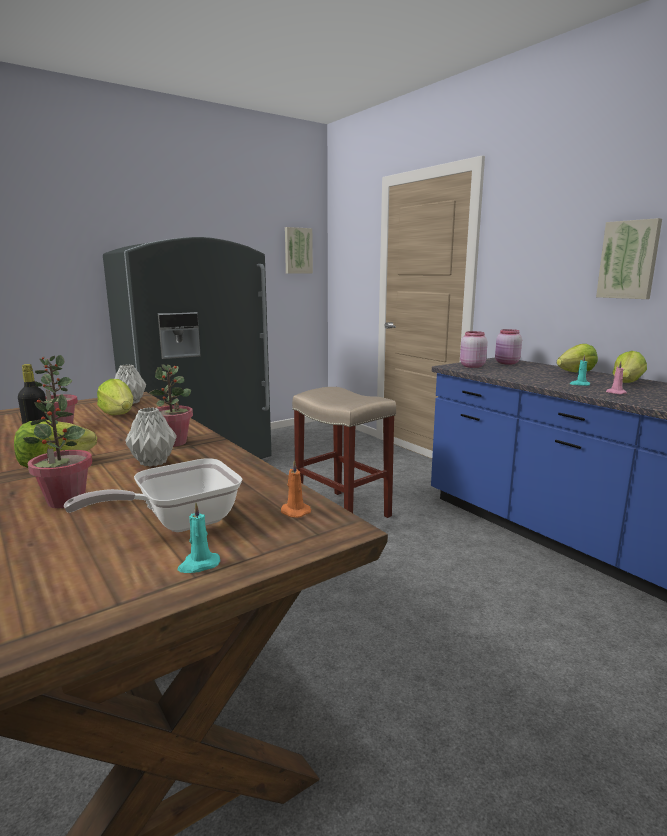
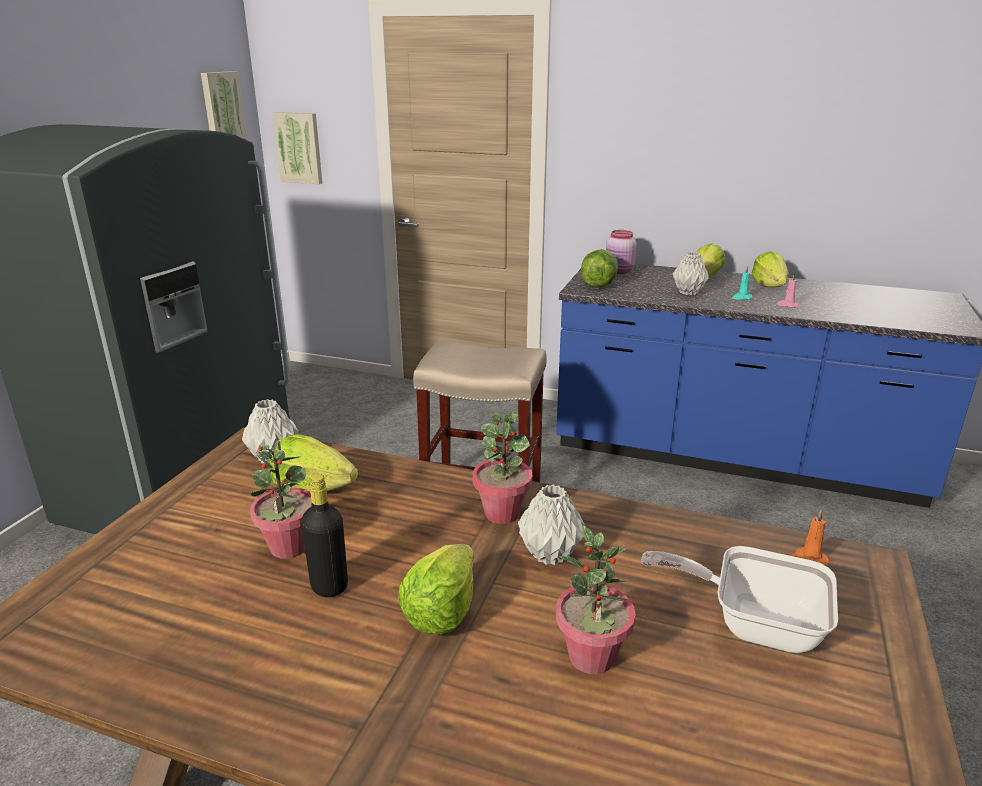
camera: 35 degrees left, 10 degrees up
(178, 522) = (753, 623): frying pan -> frying pan turned 90 degrees clockwise
(198, 565) = (867, 661): turquoise candle -> none
(471, 366) = (598, 285): pink jar -> lettuce
(537, 377) = (689, 292): none -> grey vase
(629, 260) = (750, 149): picture -> picture (299, 148)

